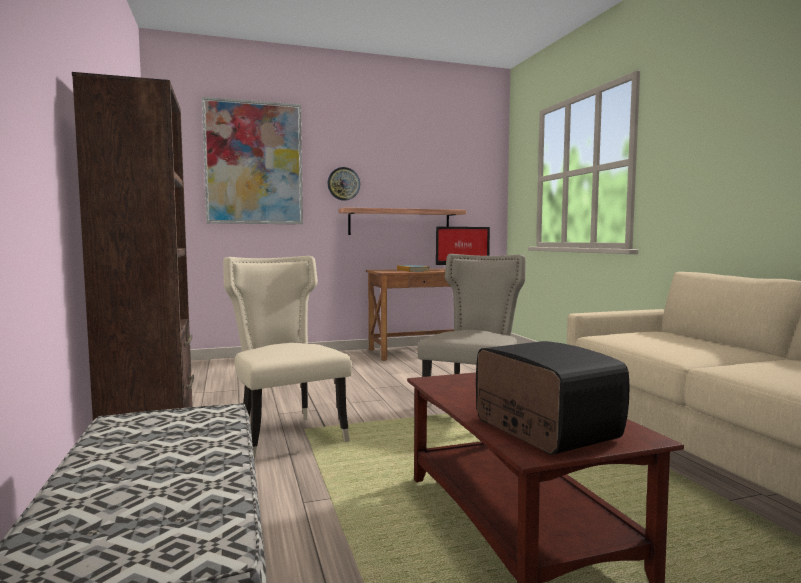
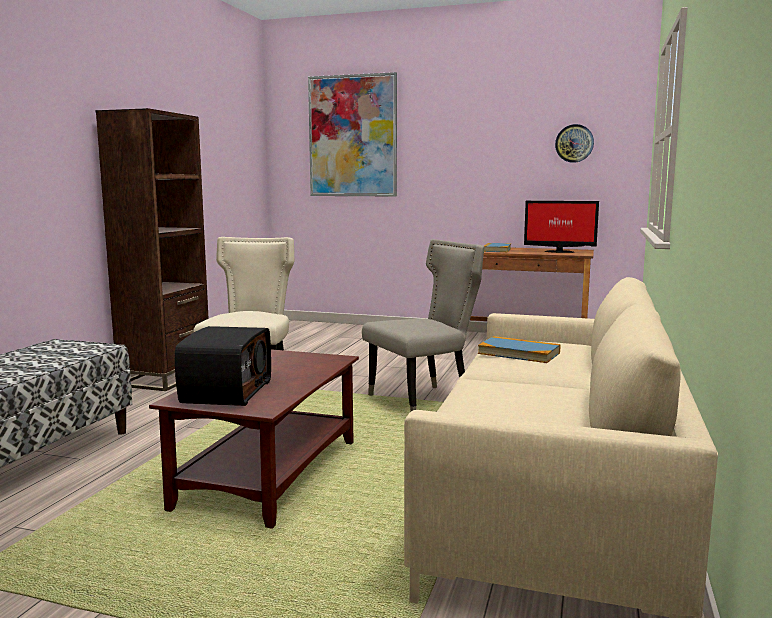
camera: 35 degrees right, 5 degrees up
(343, 184) = (439, 152): wall clock -> wall clock (574, 143)
(399, 222) = (501, 194): shelf -> none
(662, 342) = (519, 353): none -> book

